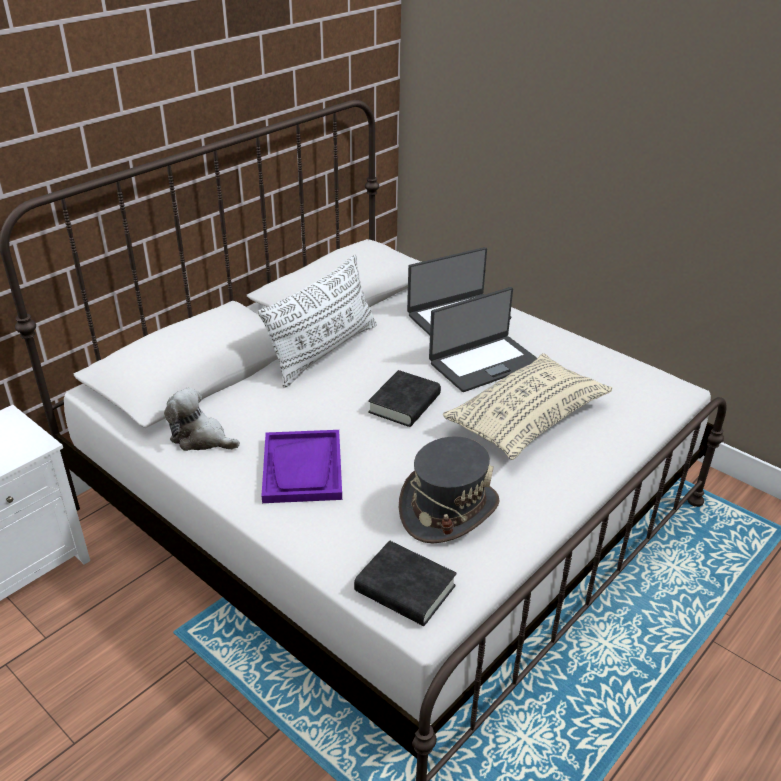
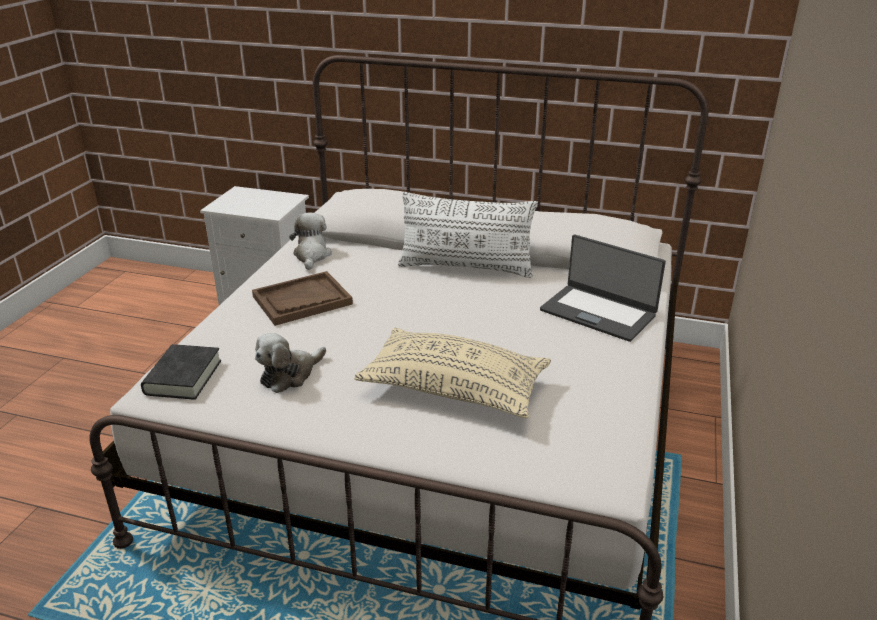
camera: 65 degrees right, 5 degrees down
(303, 468) = (302, 300): purple tray -> brown tray
(404, 404) = (422, 320): black book -> none
(448, 509) = (290, 375): grey hat -> plush toy
(484, 363) = (529, 344): laptop -> none

